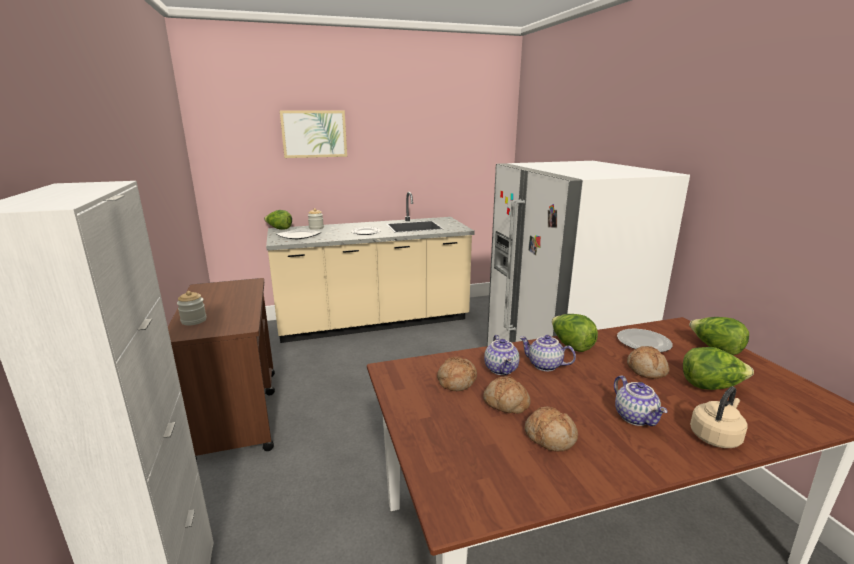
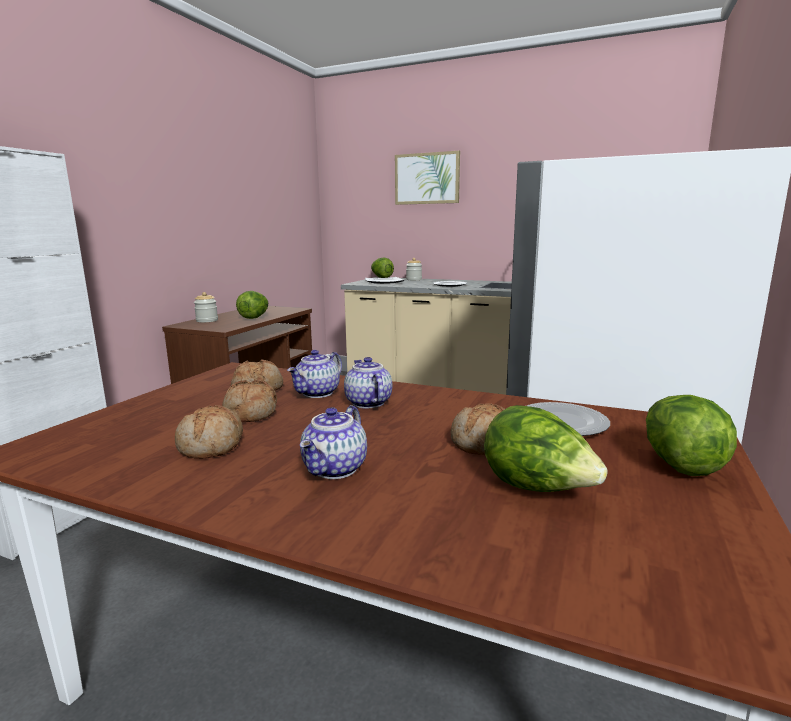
camera: 40 degrees right, 5 degrees down
(571, 346) = (446, 399): lettuce -> lettuce (254, 317)
(715, 436) = (380, 527): beige kettle -> none

